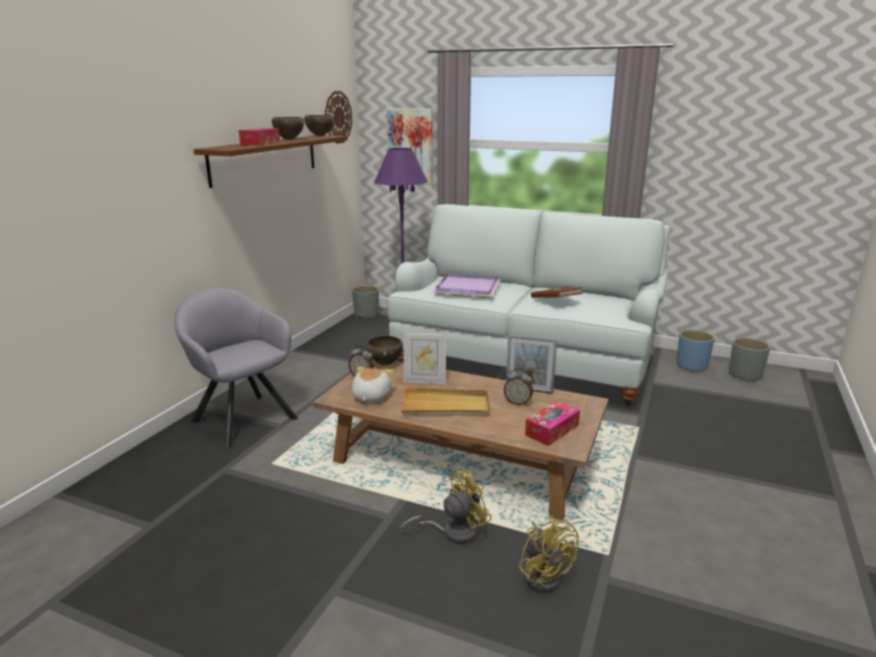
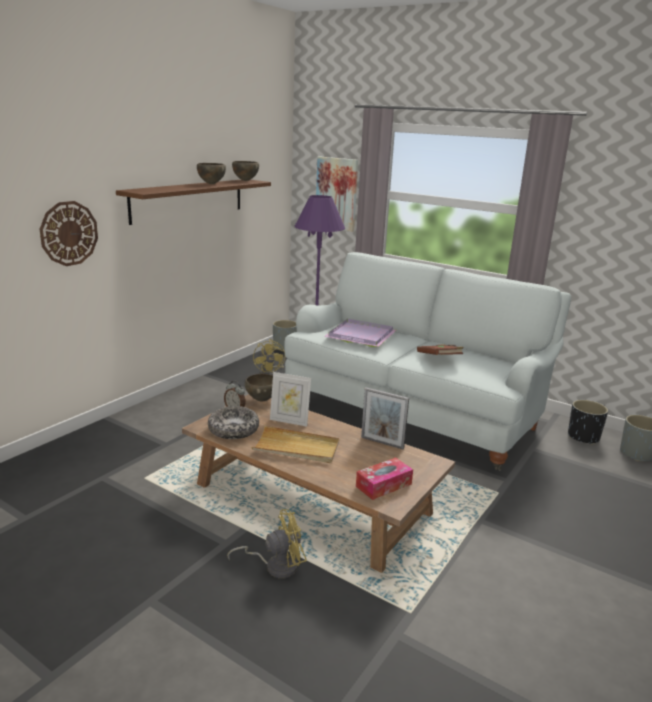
camera: 10 degrees right, 0 degrees up
(242, 417) = (136, 432): grey armchair -> none
(260, 143) = (180, 187): tissue box -> none
(338, 117) = (269, 163): wall clock -> wall clock (69, 233)
(370, 396) = (233, 430): plush toy -> bowl
(517, 402) = (365, 453): alarm clock -> none
(544, 574) = (342, 620): yellow fan -> yellow fan (271, 372)
(692, 366) = (583, 437): blue planter -> black planter

